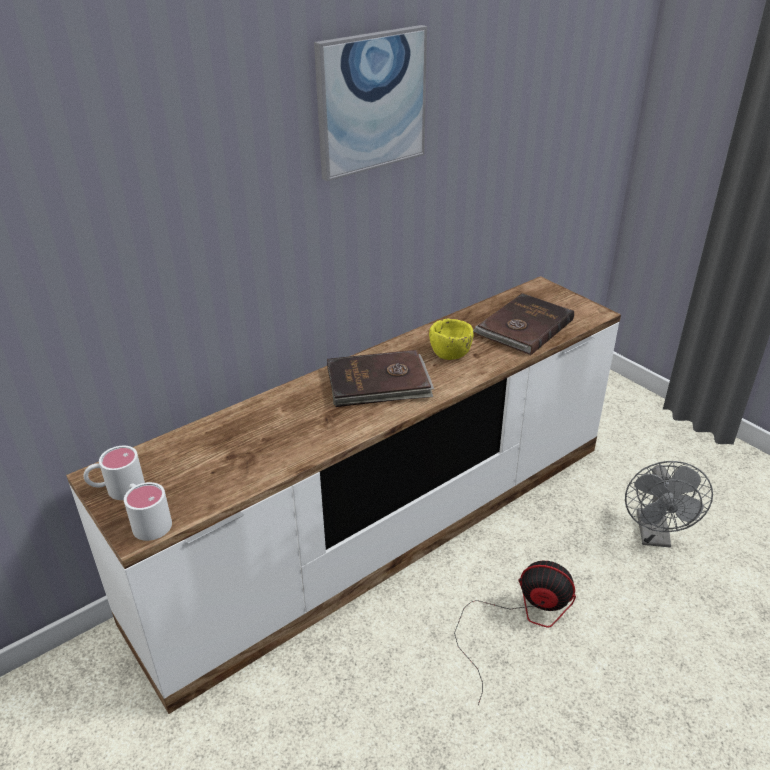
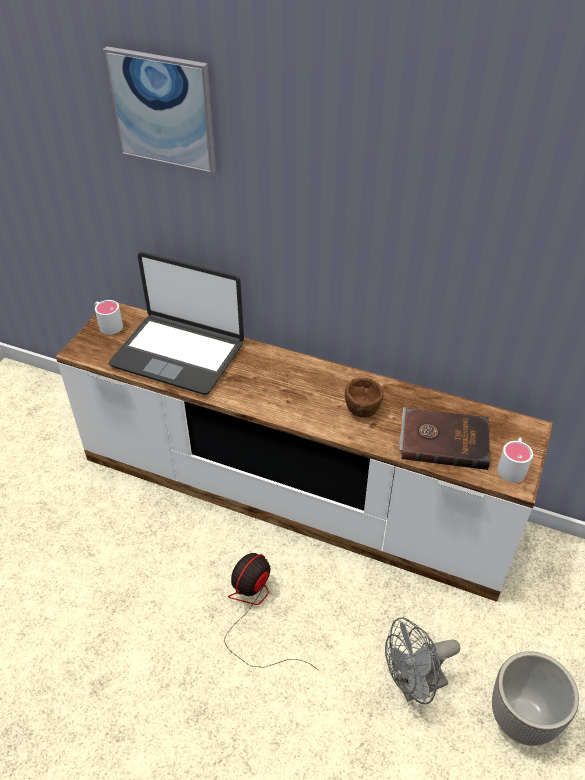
camera: 60 degrees right, 10 degrees up
(148, 521) = (89, 349): white mug -> white mug (512, 466)
(246, 444) = (179, 354): none -> laptop
(371, 102) = (362, 178): picture -> picture (163, 110)
(379, 383) = (290, 386): brown book -> none
(450, 353) = (362, 409): yellow bowl -> brown bowl
(519, 620) = (255, 611): fan -> fan turned 135 degrees counterclockwise
(708, 486) = (523, 718): none -> planter

